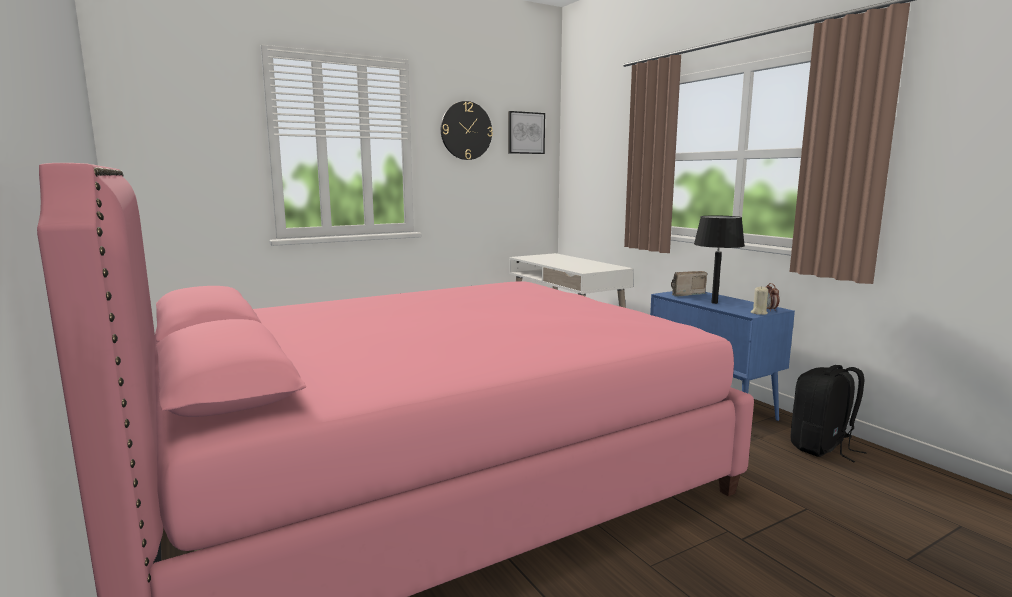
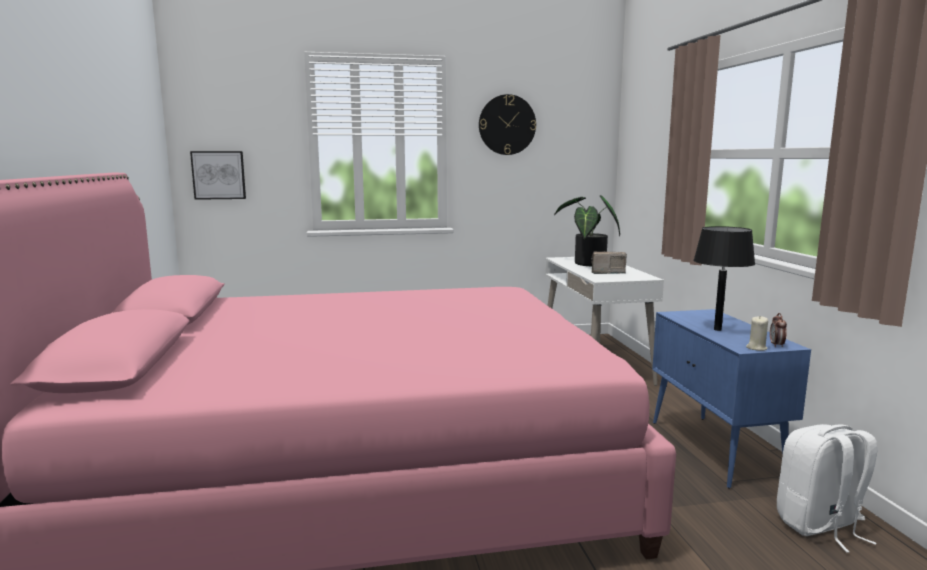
camera: 20 degrees right, 0 degrees up
(525, 133) = (576, 125): picture -> picture (219, 175)
(554, 260) = (587, 264): none -> potted plant
(684, 294) = (695, 315): radio -> radio (606, 272)
(822, 448) = (820, 526): black backpack -> white backpack

